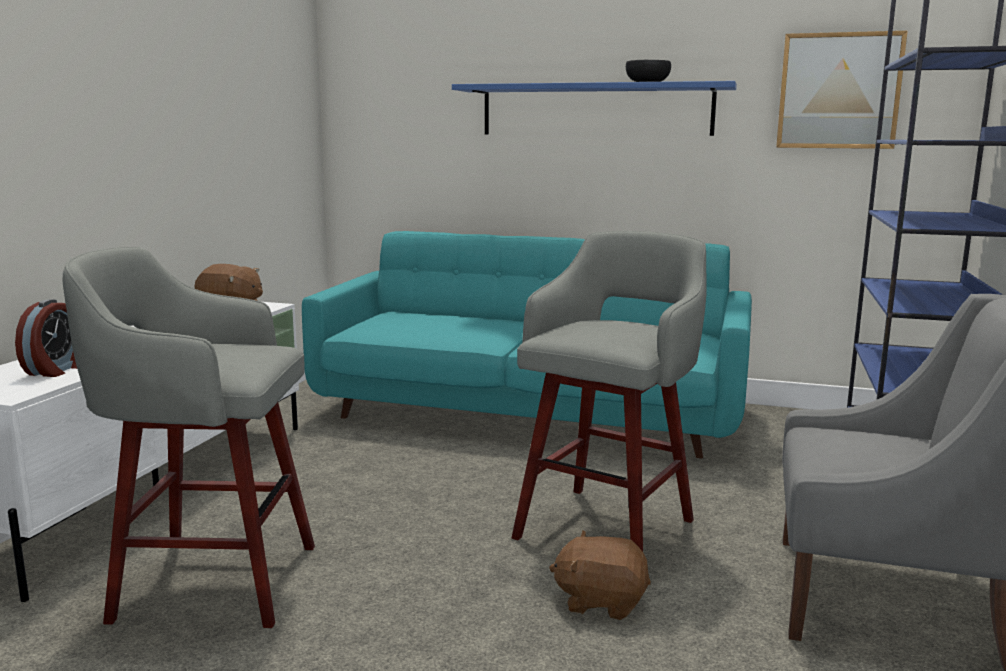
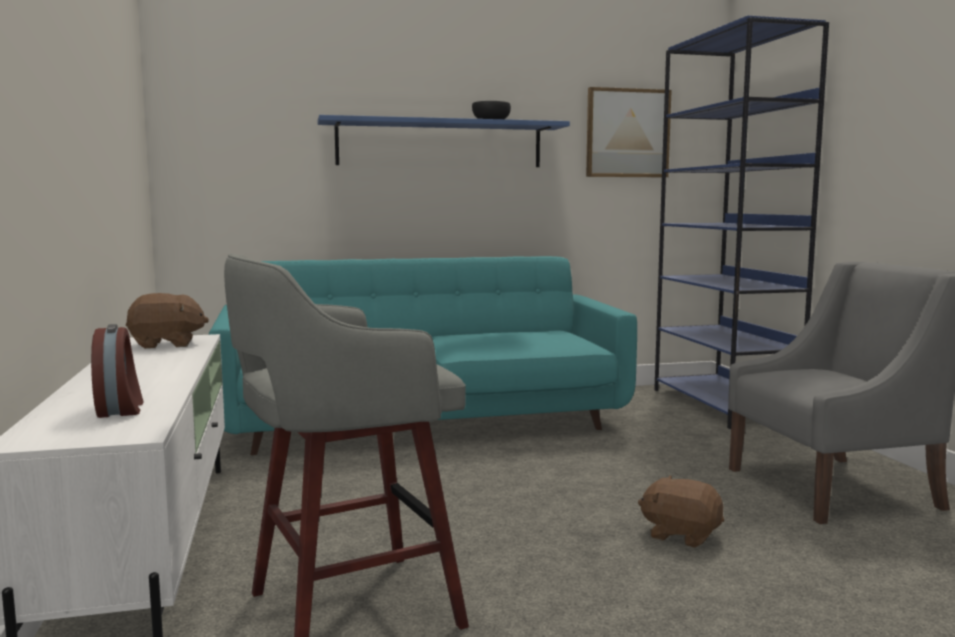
camera: 30 degrees left, 5 degrees down
(601, 601) = (681, 534): brown plush toy -> brown plush toy turned 45 degrees clockwise
(608, 527) = (610, 487): grey stool -> none

